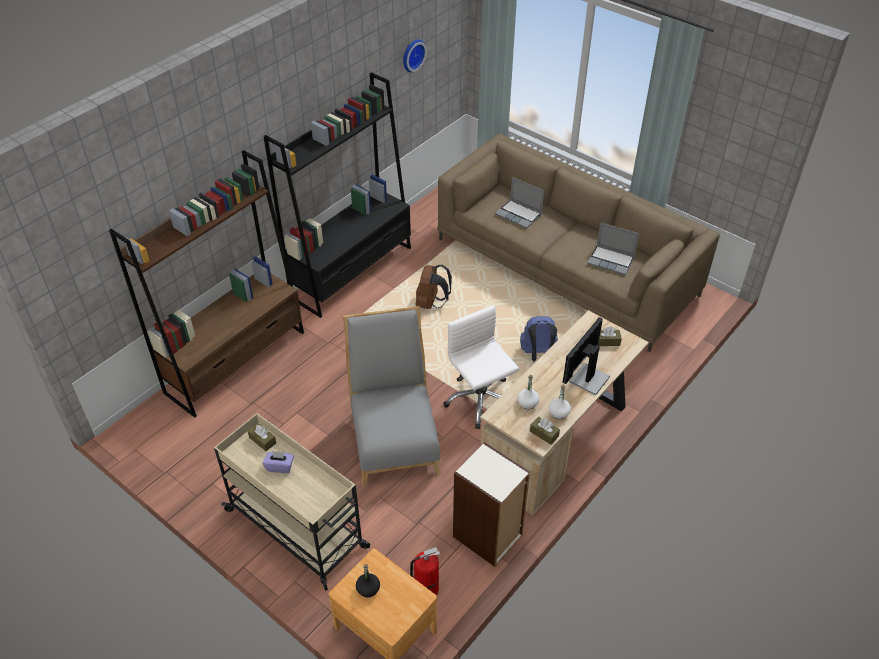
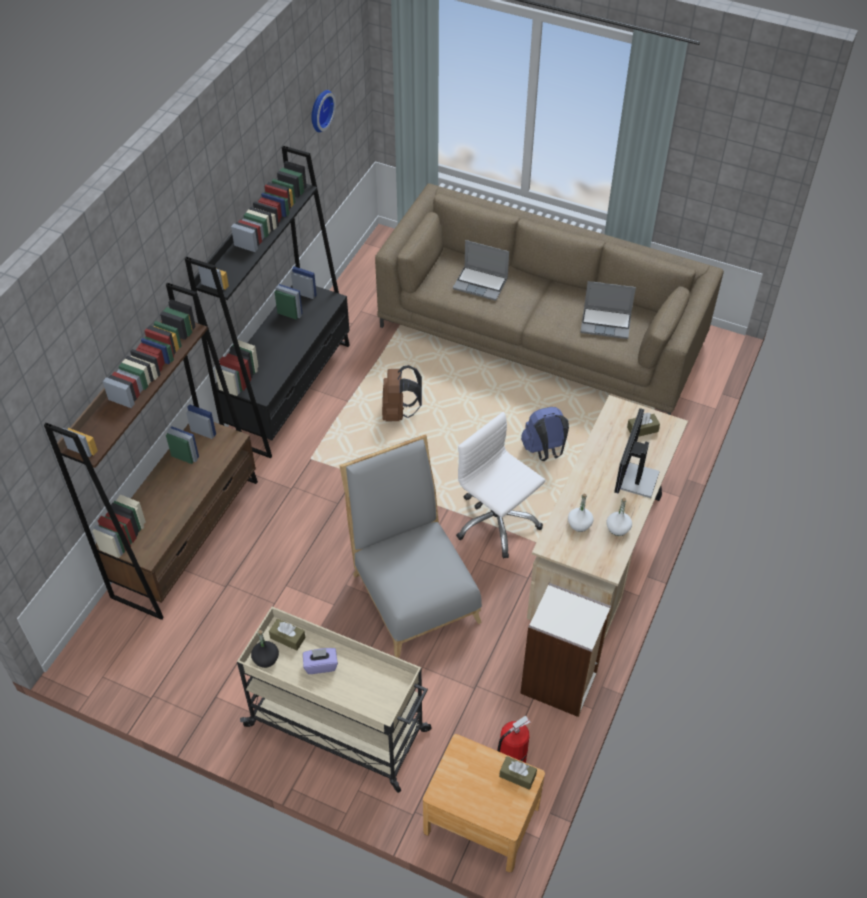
camera: 15 degrees left, 5 degrees up
(368, 589) = (466, 783): black bottle -> black bottle (266, 658)
(544, 434) = (610, 557): brown tissue box -> brown tissue box (517, 775)

